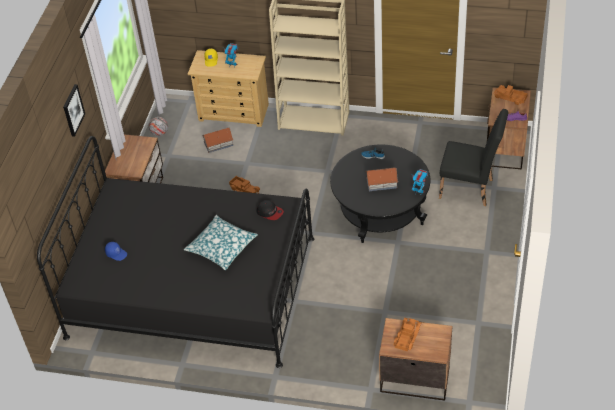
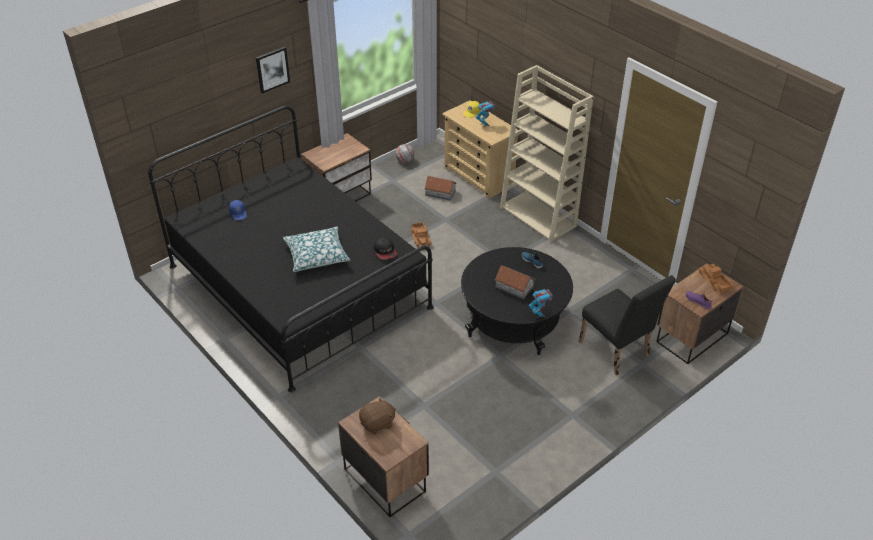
camera: 35 degrees right, 5 degrees down
(406, 336) = (378, 424): toy truck -> brown plush toy

